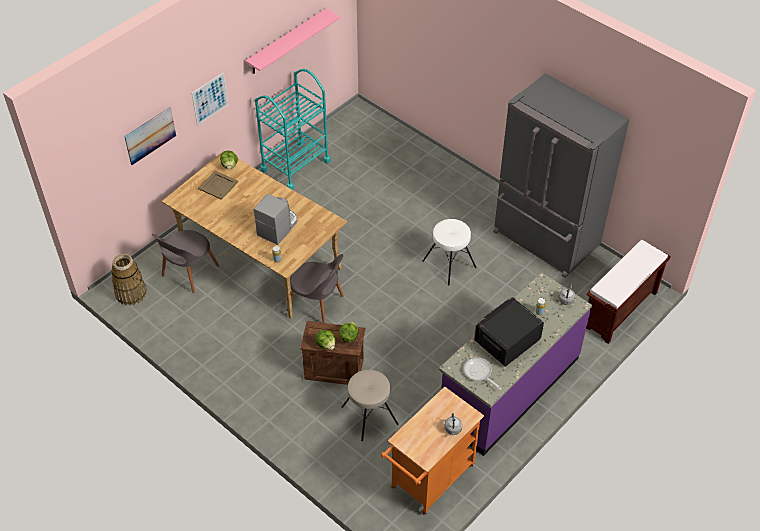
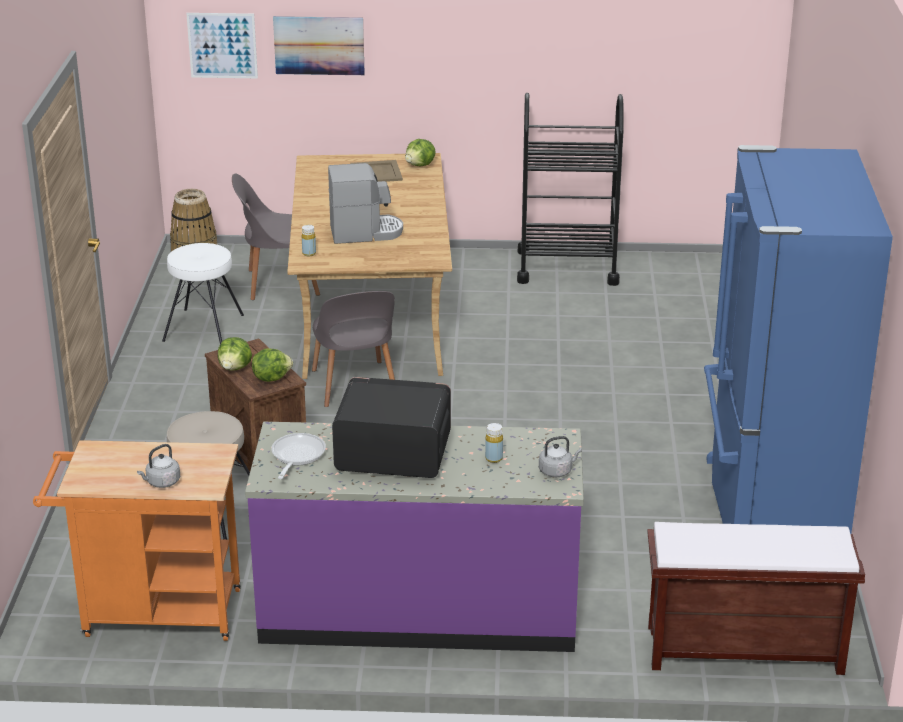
camera: 50 degrees right, 20 degrees down
(210, 98) = (441, 51): picture -> picture (222, 45)
(287, 42) = (616, 42): pink shelf -> none
(295, 165) = (567, 267): turquoise cart -> black cart
(449, 264) = (584, 451): white stool -> white stool (204, 328)
(544, 240) = (768, 512): grey fridge -> blue fridge

